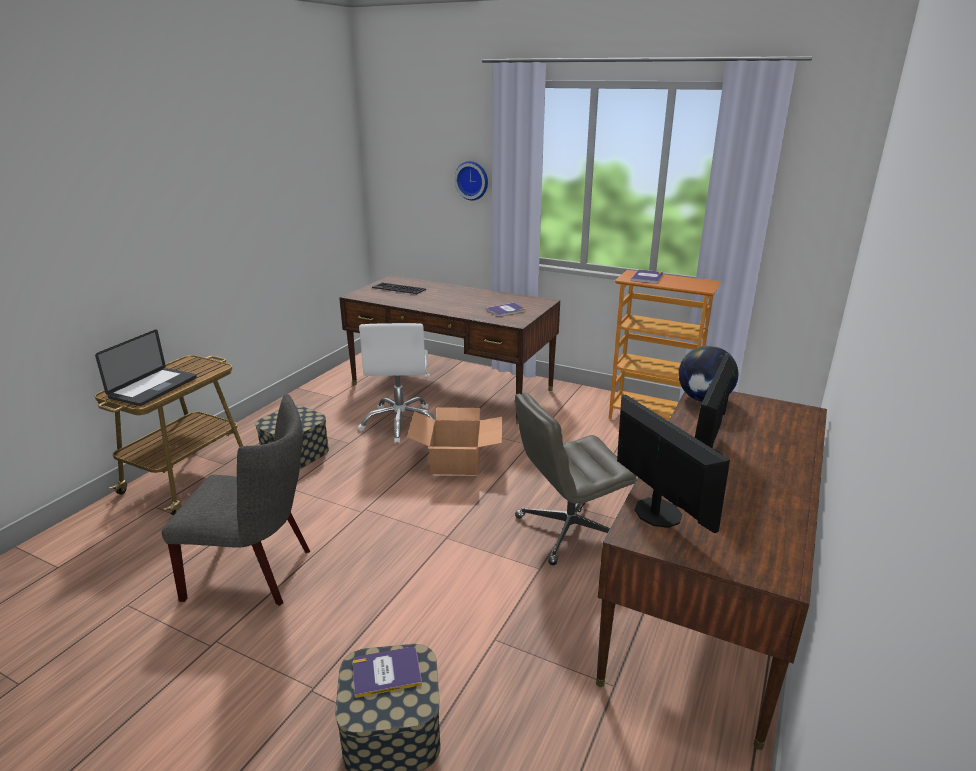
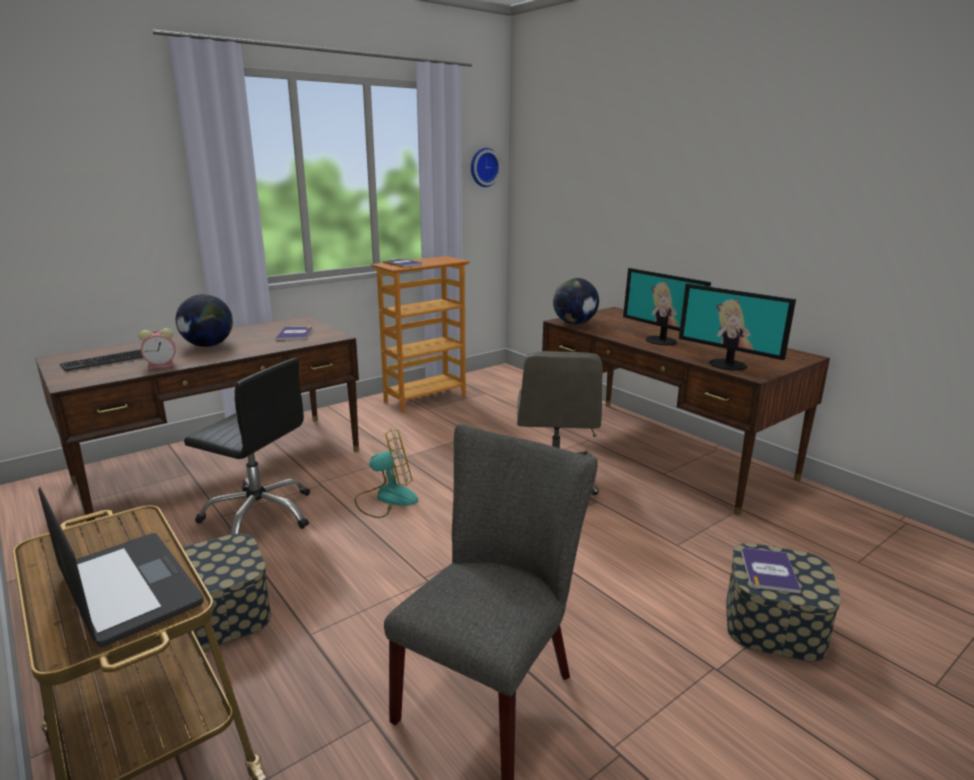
camera: 65 degrees left, 5 degrees down
(401, 423) = (259, 515): white office chair -> black office chair
(402, 302) = (162, 365): none -> alarm clock
(452, 298) = (208, 345): none -> globe
(457, 460) = (386, 498): cardboard box -> fan
(472, 180) = (146, 194): wall clock -> wall clock (483, 167)
(656, 513) = (728, 364): monitor -> monitor turned 135 degrees counterclockwise

